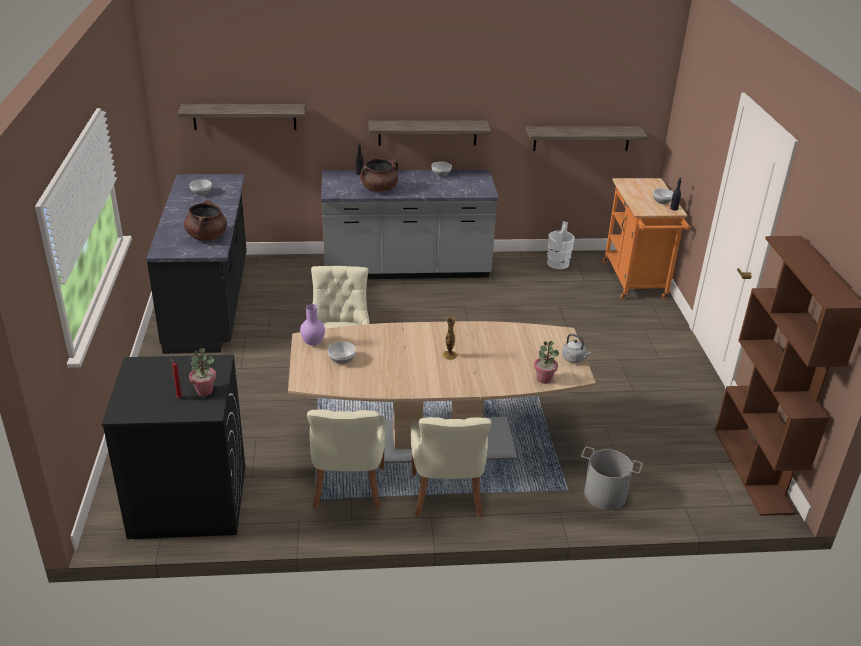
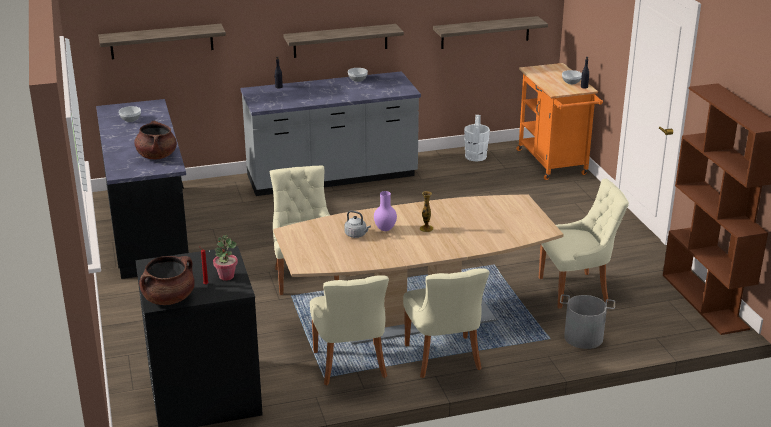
camera: 10 degrees left, 5 degrees down
(313, 343) = (297, 234): purple vase -> purple vase (385, 229)
(342, 359) = (330, 244): bowl -> none
(379, 189) = (304, 98): brown cooking pot -> brown cooking pot (169, 298)
(544, 379) = (517, 236): potted plant -> none
(574, 359) = (538, 218): grey kettle -> grey kettle (356, 235)
(614, 434) = (576, 289): none -> beige chair

